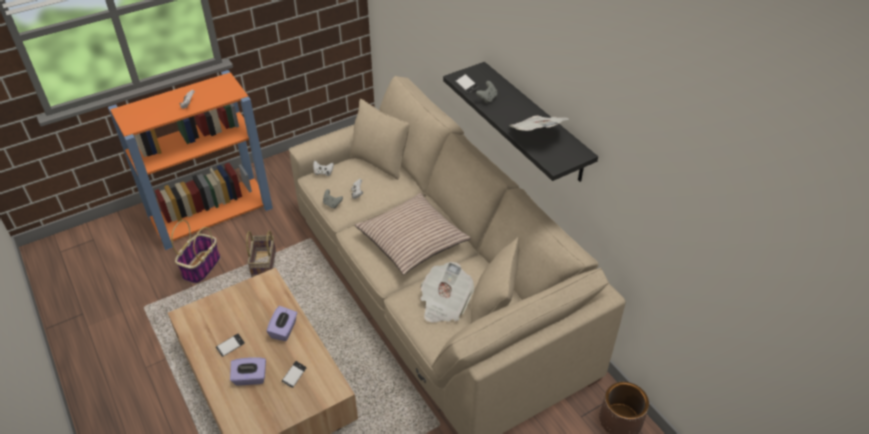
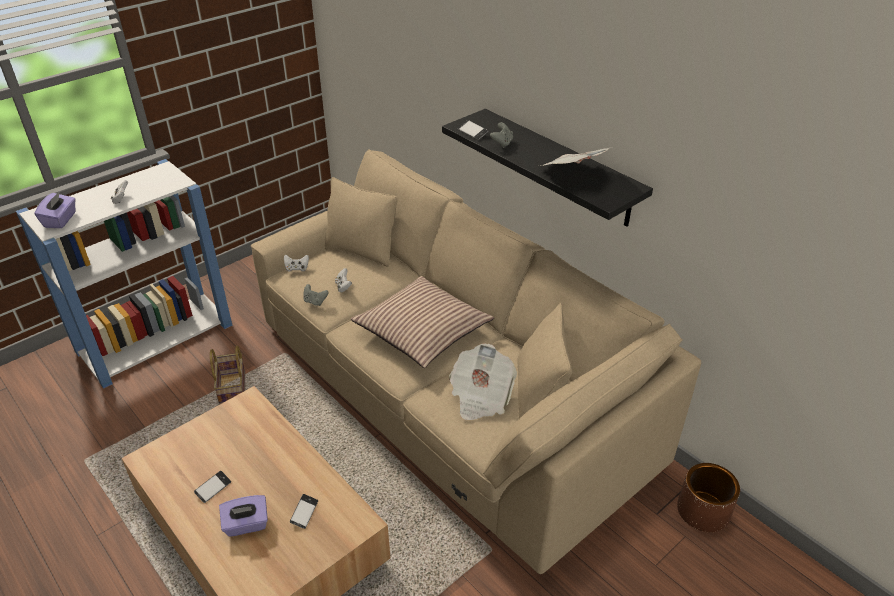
camera: 10 degrees left, 5 degrees down
(201, 267) = (153, 402): basket -> none
(211, 212) = (156, 338): orange bookcase -> white bookcase
(284, 330) = (280, 459): purple tissue box -> purple tissue box (61, 220)

